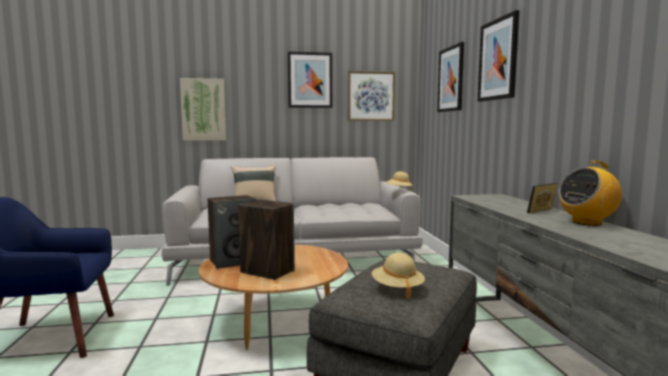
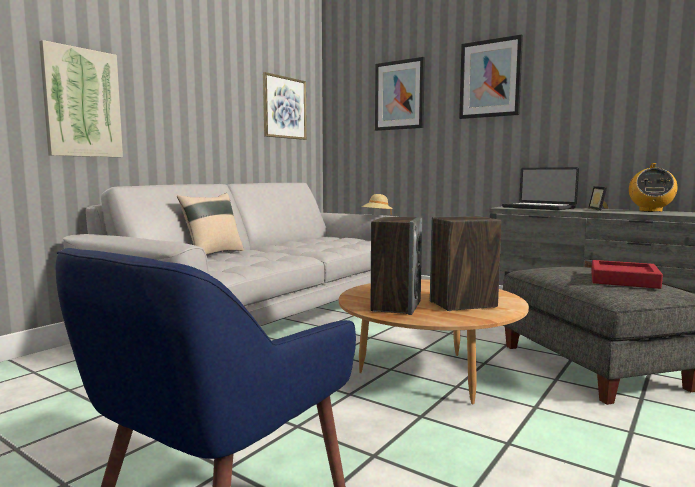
camera: 45 degrees left, 0 degrees up
(310, 80) = (224, 77): picture -> none
(397, 288) = (623, 280): beige hat -> red tray
(497, 200) = (538, 208): none -> laptop

